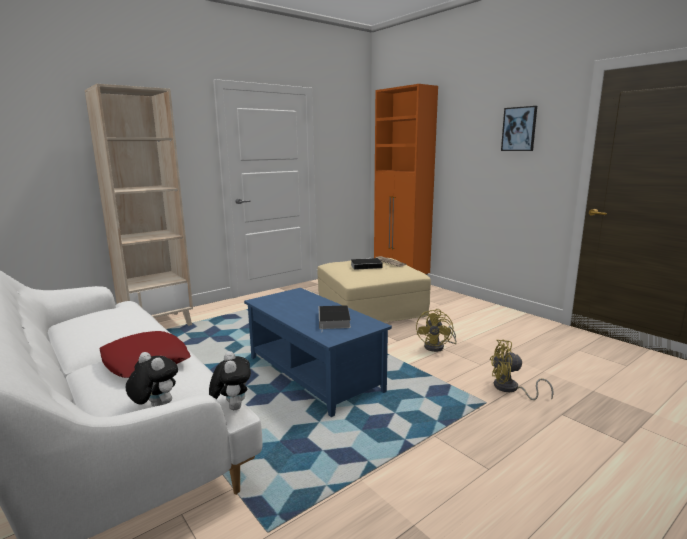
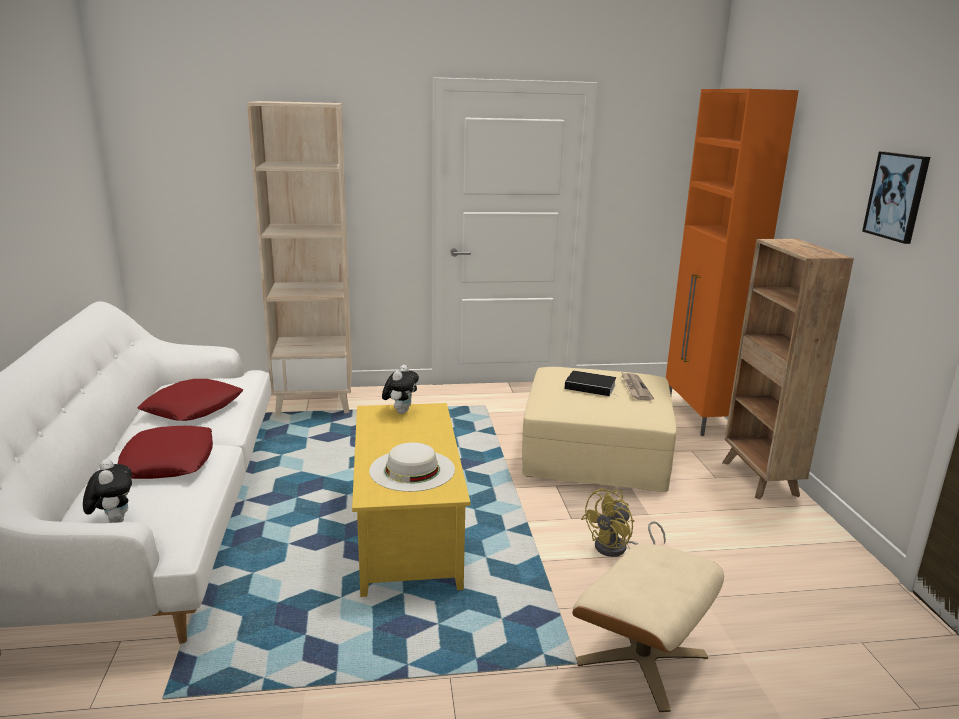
camera: 30 degrees right, 5 degrees up
(113, 328) = (193, 408): none -> red pillow
(232, 407) = (179, 547): plush toy -> plush toy (401, 411)
(312, 374) = (405, 530): blue coffee table -> yellow coffee table
(334, 321) = (412, 470): book -> white hat
(460, 300) = (760, 479): none -> brown bookcase
(510, 389) = (642, 659): yellow fan -> beige ottoman

